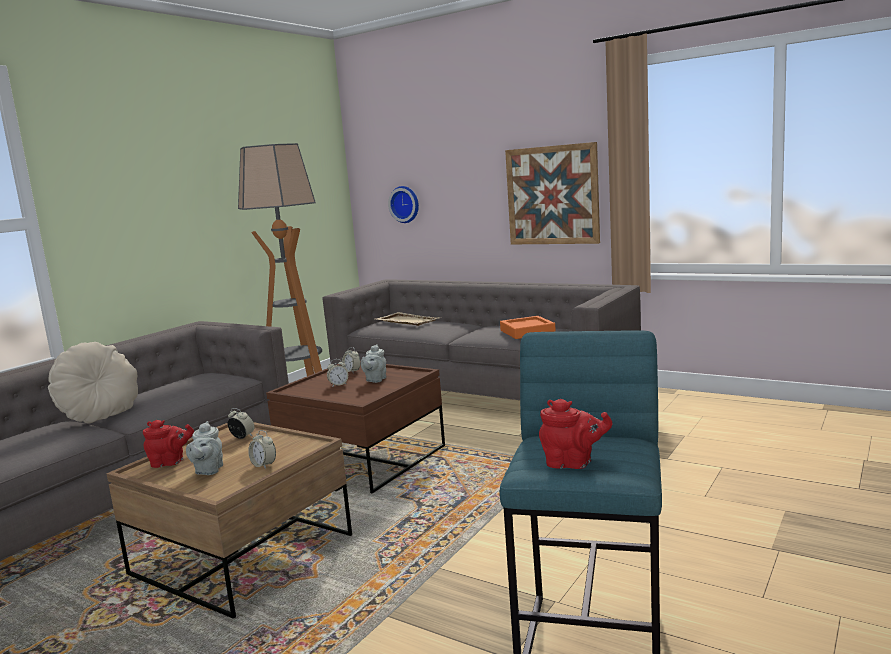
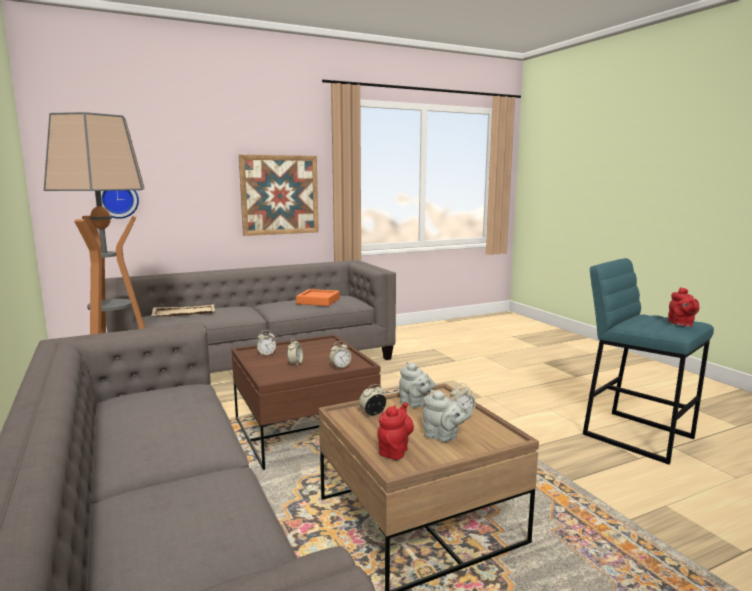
camera: 60 degrees left, 0 degrees up
(101, 417) = (170, 468): beige pillow -> none
(348, 398) = (340, 367): none -> alarm clock
(375, 380) = (311, 352): grey teapot -> grey teapot (415, 404)
(572, 463) = (681, 324): red teapot -> red teapot turned 135 degrees clockwise

